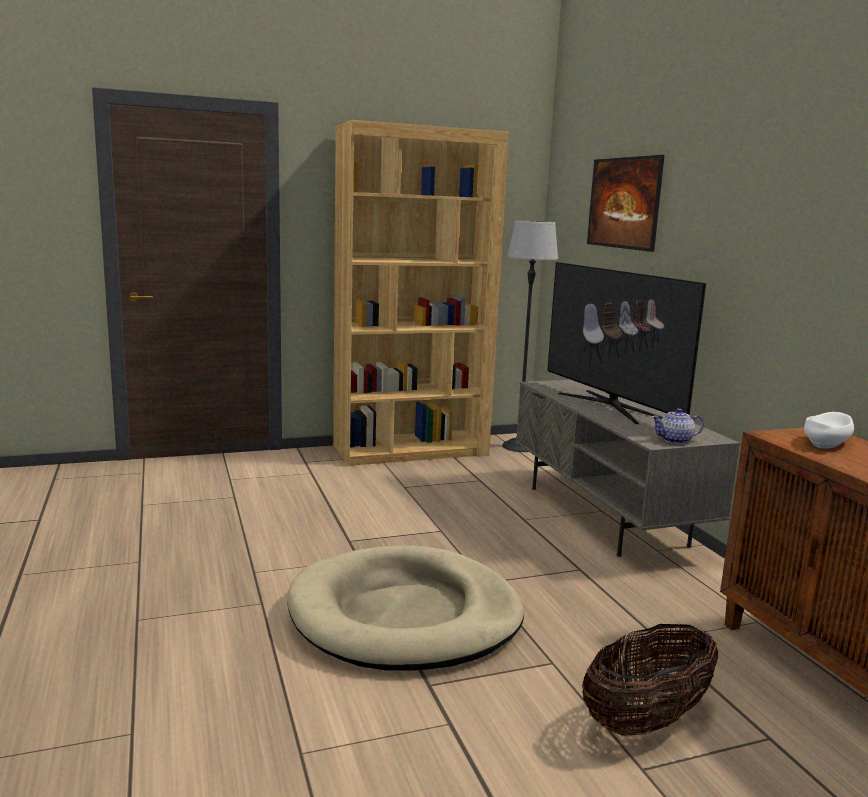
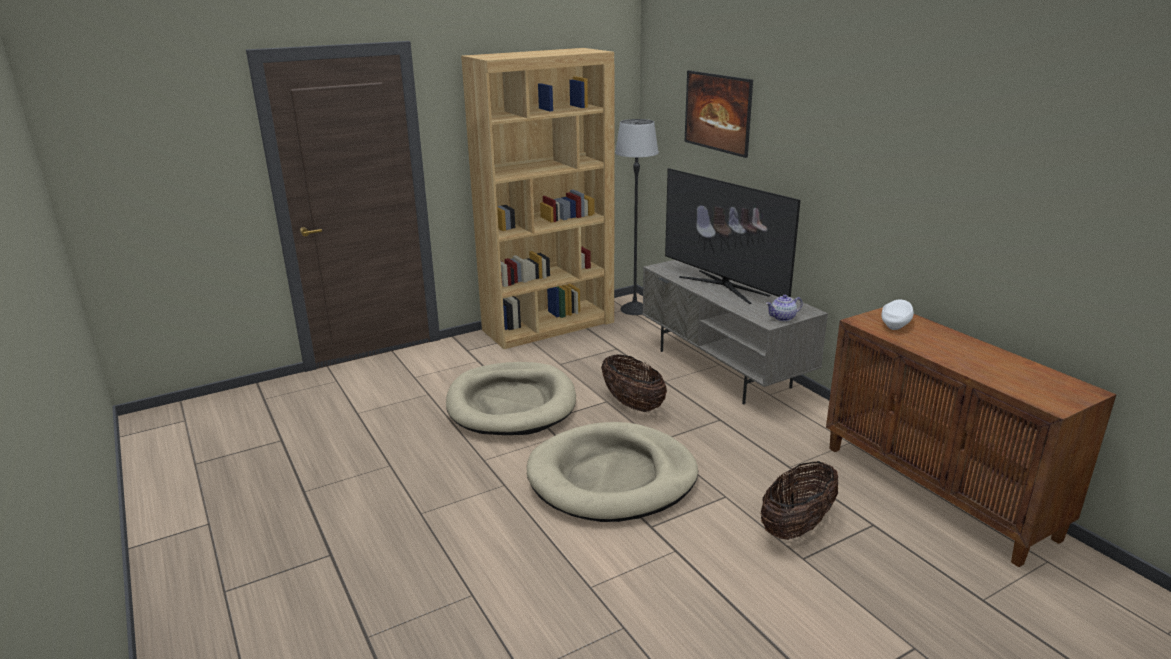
camera: 10 degrees left, 10 degrees up
(323, 518) = (511, 404): none -> beige dog bed
(472, 538) = (632, 404): none -> basket

